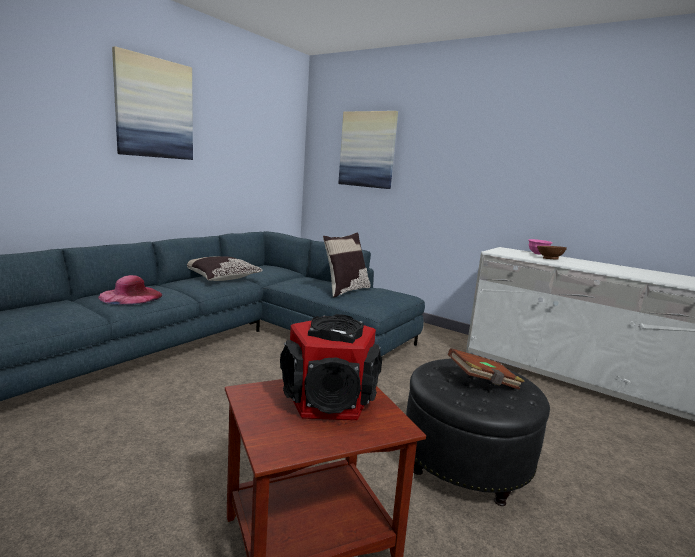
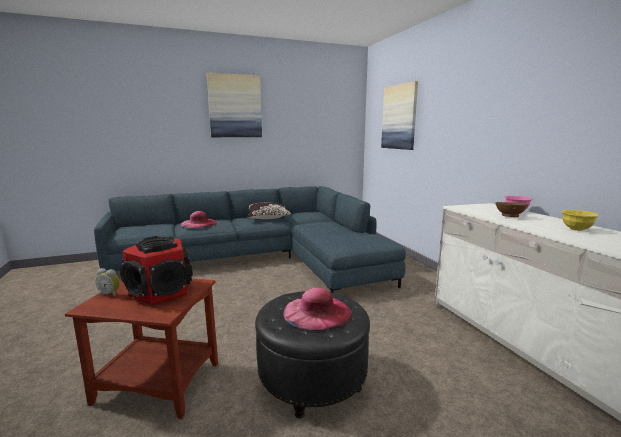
camera: 35 degrees right, 0 degrees up
(263, 423) = (110, 294): none -> alarm clock
(345, 290) = (339, 233): pillow -> none
(483, 382) = (317, 312): brown book -> pink hat
(610, 267) = (576, 229): none -> yellow bowl

